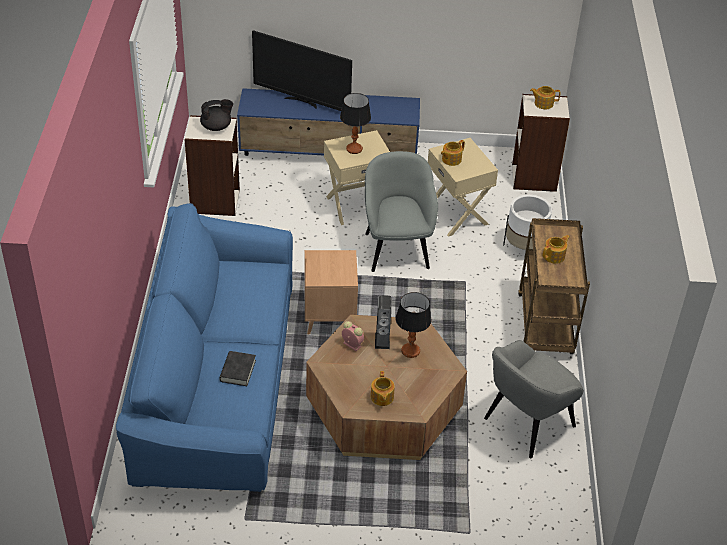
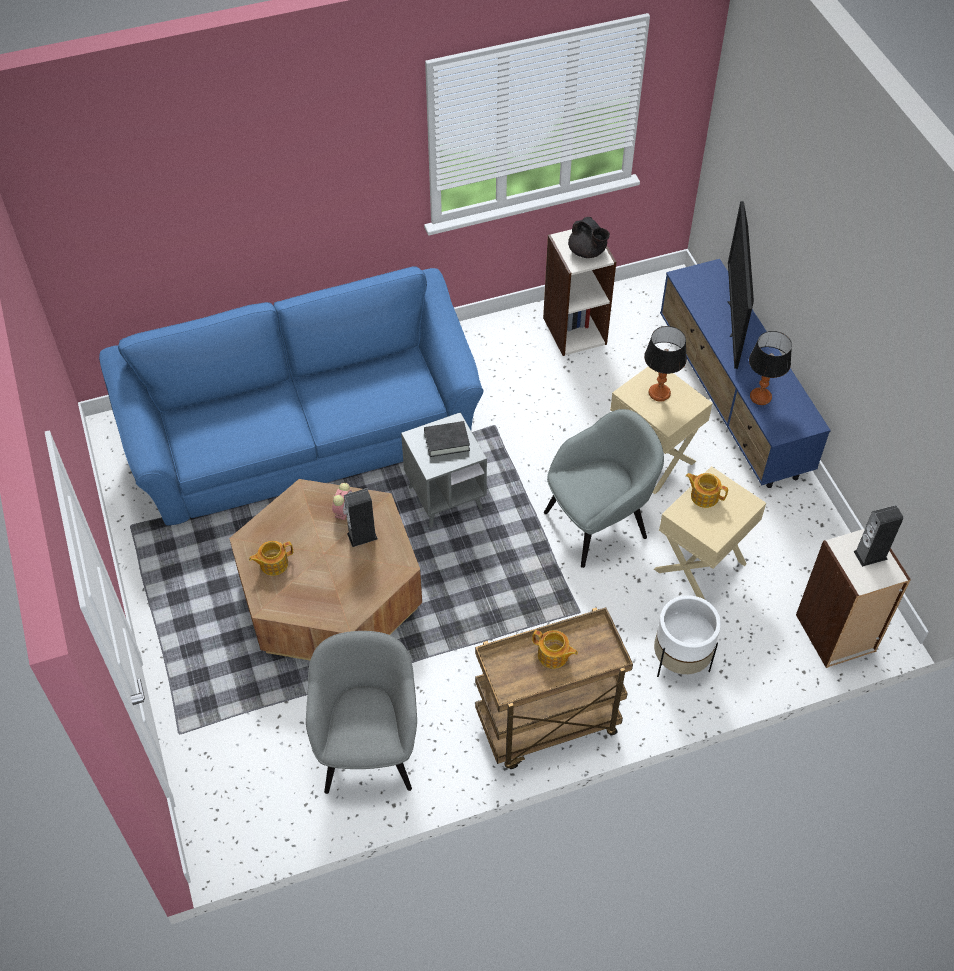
camera: 70 degrees right, 10 degrees up
(237, 371) = (255, 425): black book -> black book (446, 441)
(329, 318) = (445, 498): brown side table -> grey side table
(410, 351) = (358, 568): table lamp -> table lamp (760, 397)
(527, 423) = (368, 749): grey armchair -> grey armchair turned 60 degrees clockwise
(543, 103) = (870, 555): teapot -> speaker

